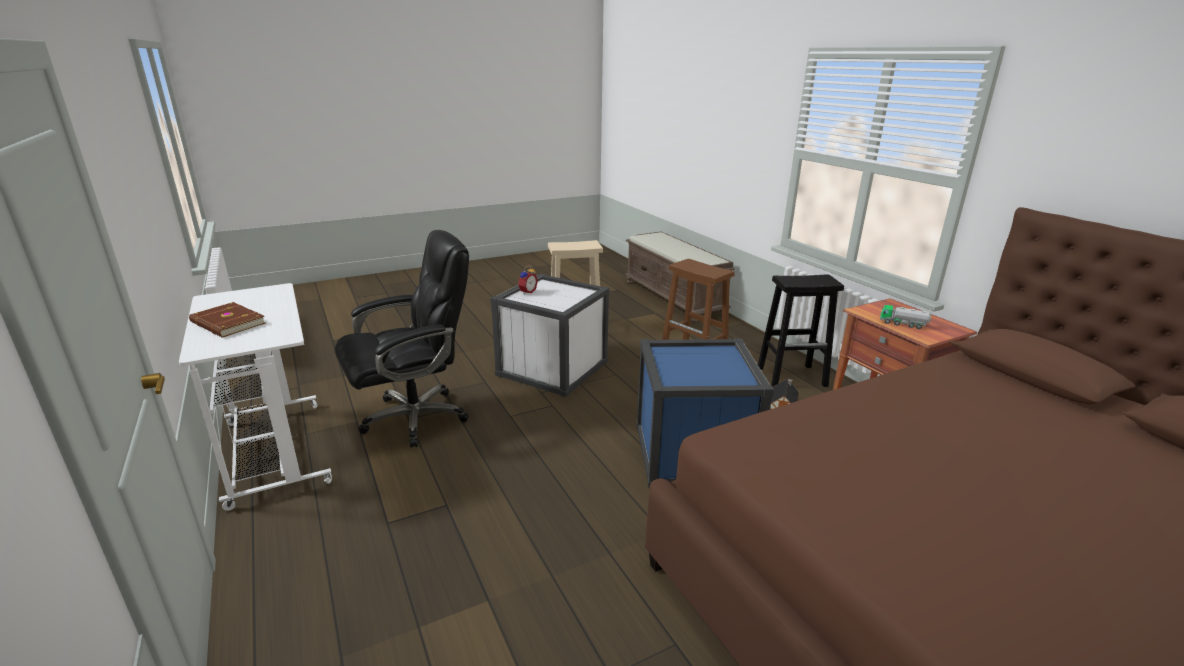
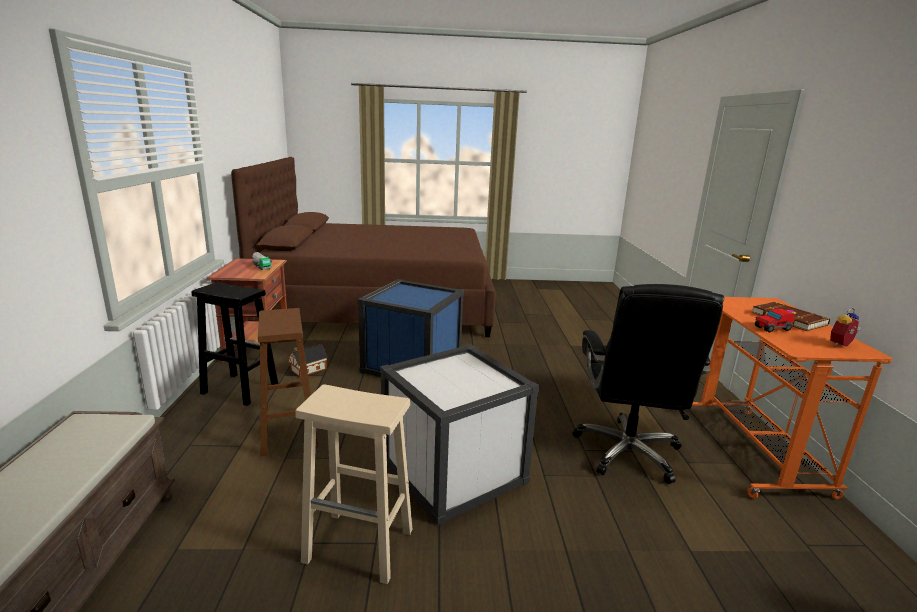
camera: 155 degrees left, 5 degrees down
(271, 306) = (772, 328): none -> toy car
(276, 452) = (750, 450): white desk -> orange desk
(413, 418) = (627, 449): black office chair -> black office chair turned 75 degrees counterclockwise
(527, 292) = (484, 392): alarm clock -> alarm clock (842, 345)

